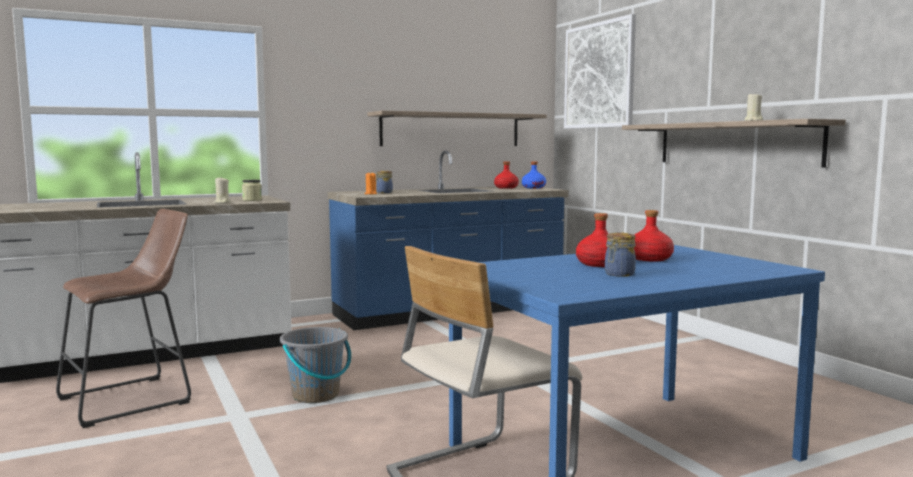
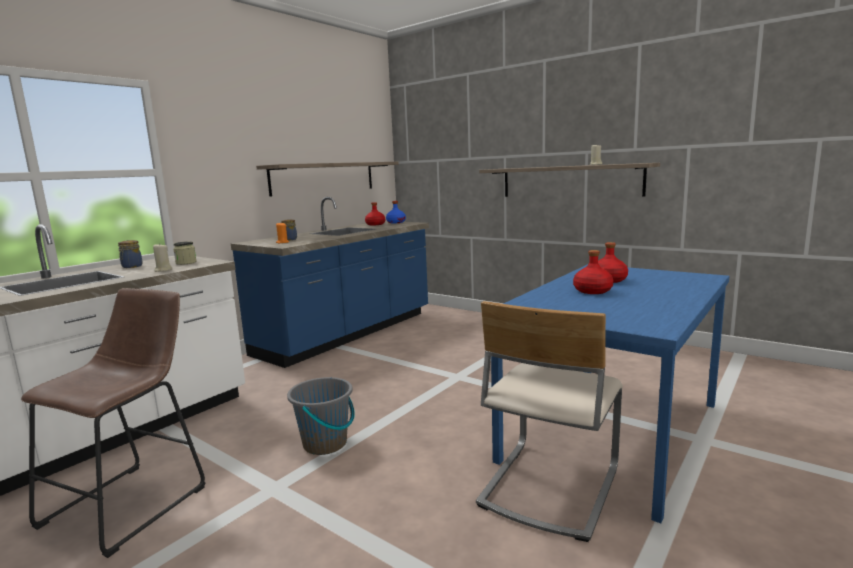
camera: 25 degrees left, 5 degrees up
(599, 75) = (438, 129): picture -> none
(618, 274) = (631, 299): jar -> jar (131, 266)

